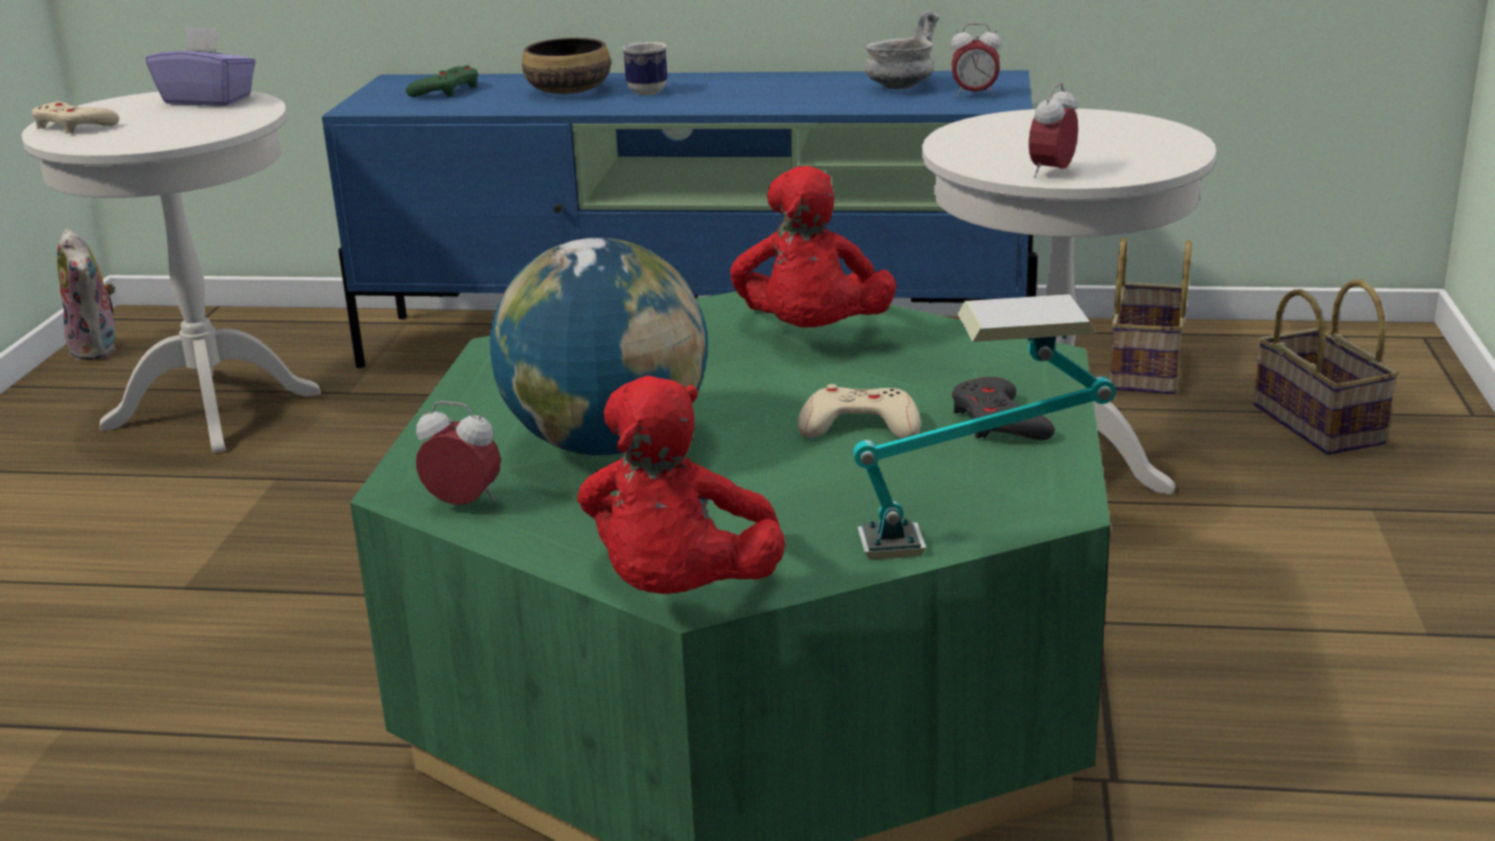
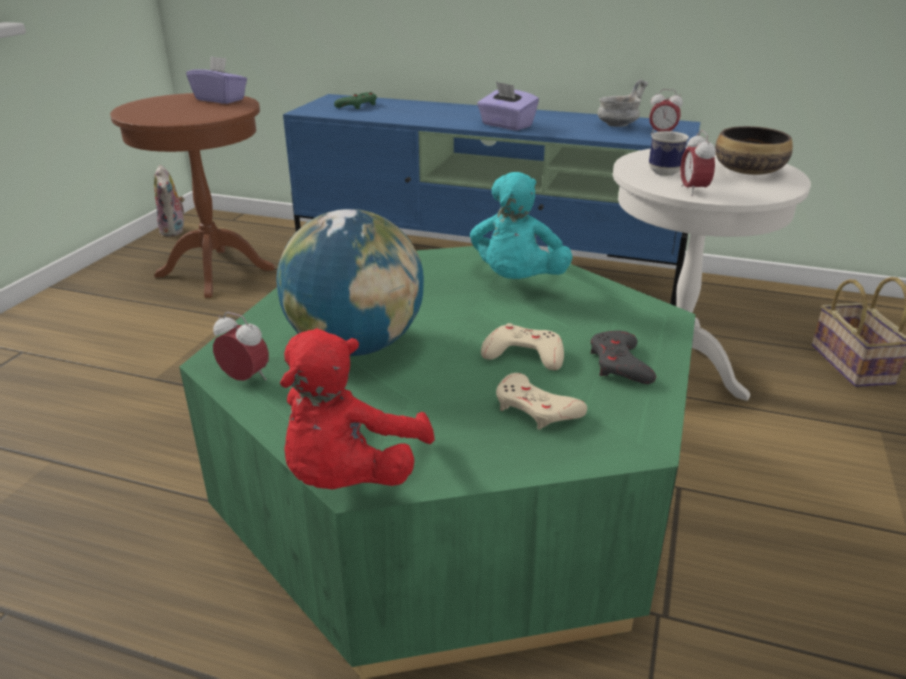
camera: 10 degrees right, 5 degrees up
(73, 126) = (141, 108): beige game controller -> beige game controller (536, 408)
(212, 410) = (215, 272): white side table -> brown side table
(569, 90) = (425, 111): bowl -> bowl (749, 171)
(645, 90) = (467, 115): mug -> mug (662, 171)
(719, 102) = (506, 125): none -> purple tissue box
(812, 336) = (517, 282): red plush toy -> turquoise plush toy
(979, 538) = (577, 463): table lamp -> none
(1052, 173) = (693, 191): alarm clock -> alarm clock turned 45 degrees counterclockwise
(1148, 371) = (748, 313): basket -> none

